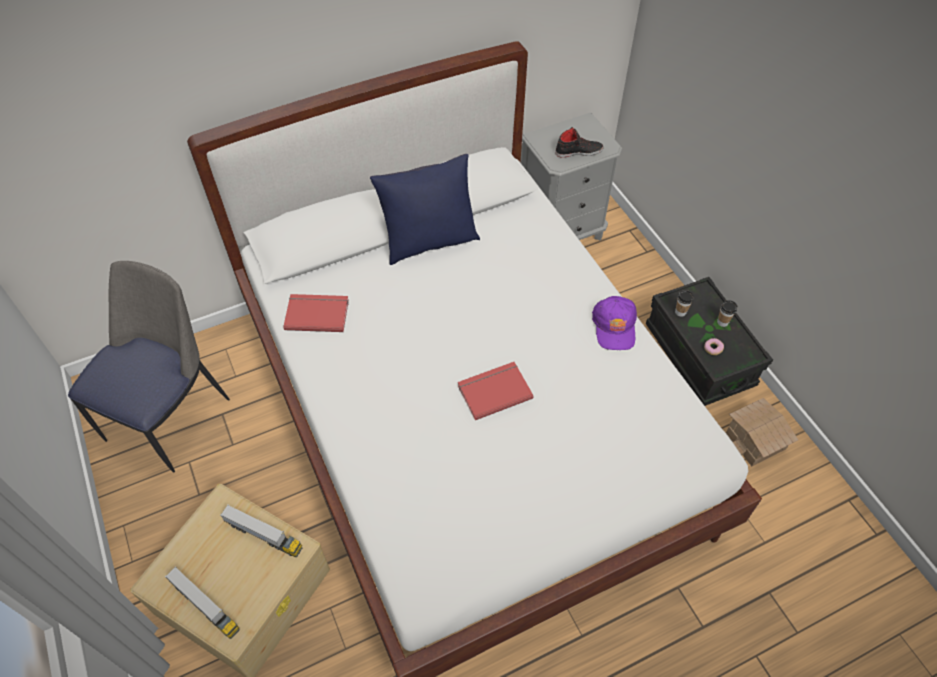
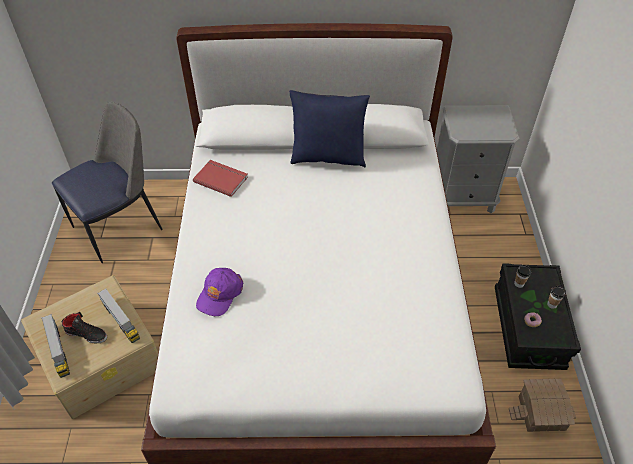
camera: 25 degrees right, 5 degrees down
(493, 390) = (312, 274): red book -> none
(578, 151) = (481, 130): black shoe -> black shoe (86, 334)
(614, 326) = (433, 263): purple cap -> purple cap (219, 294)

